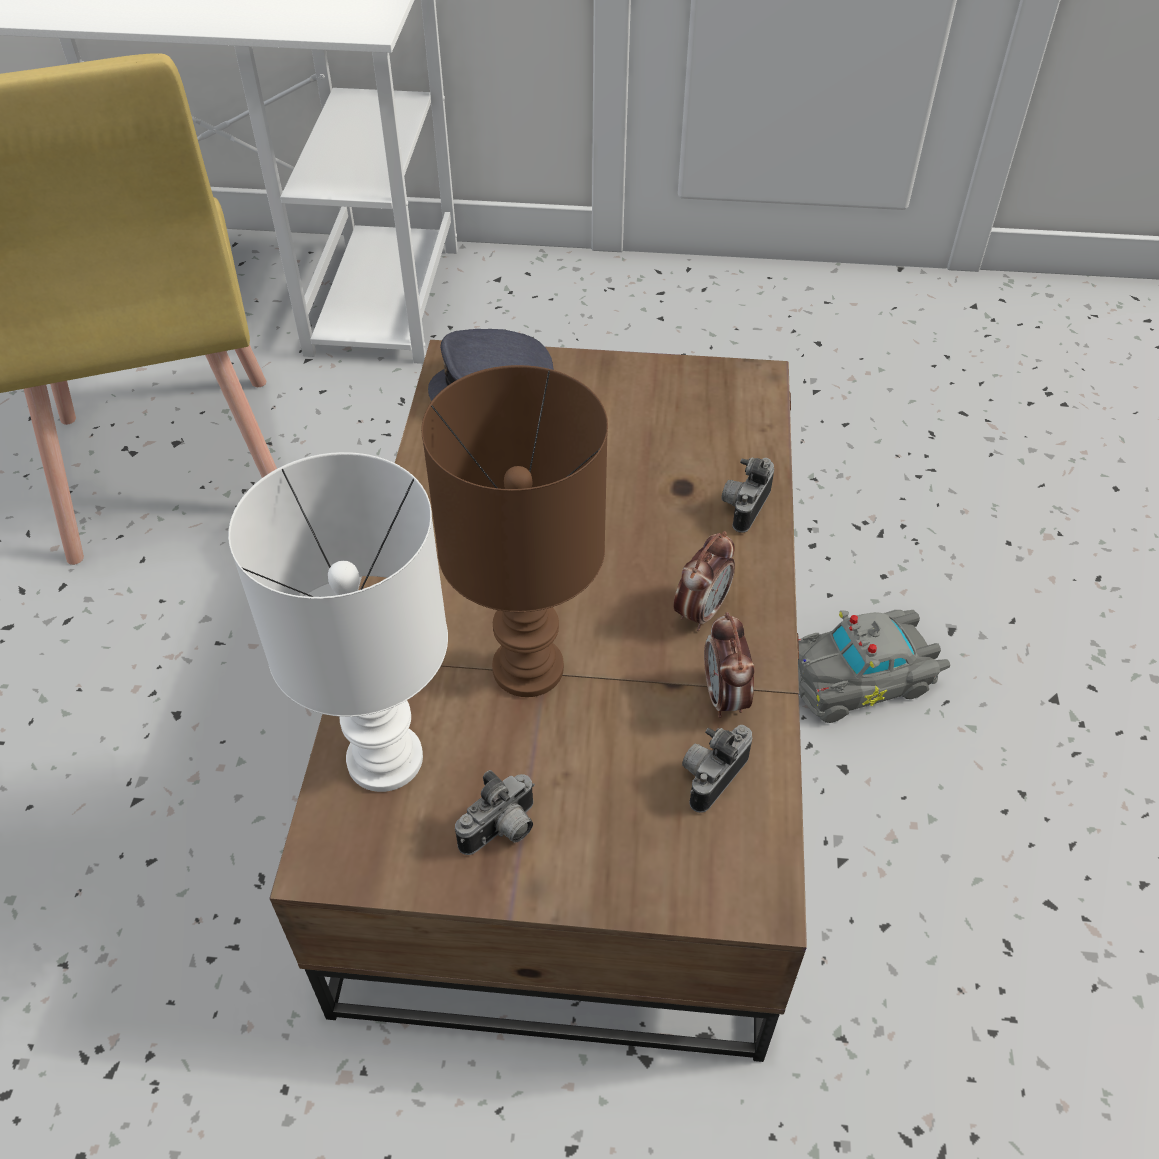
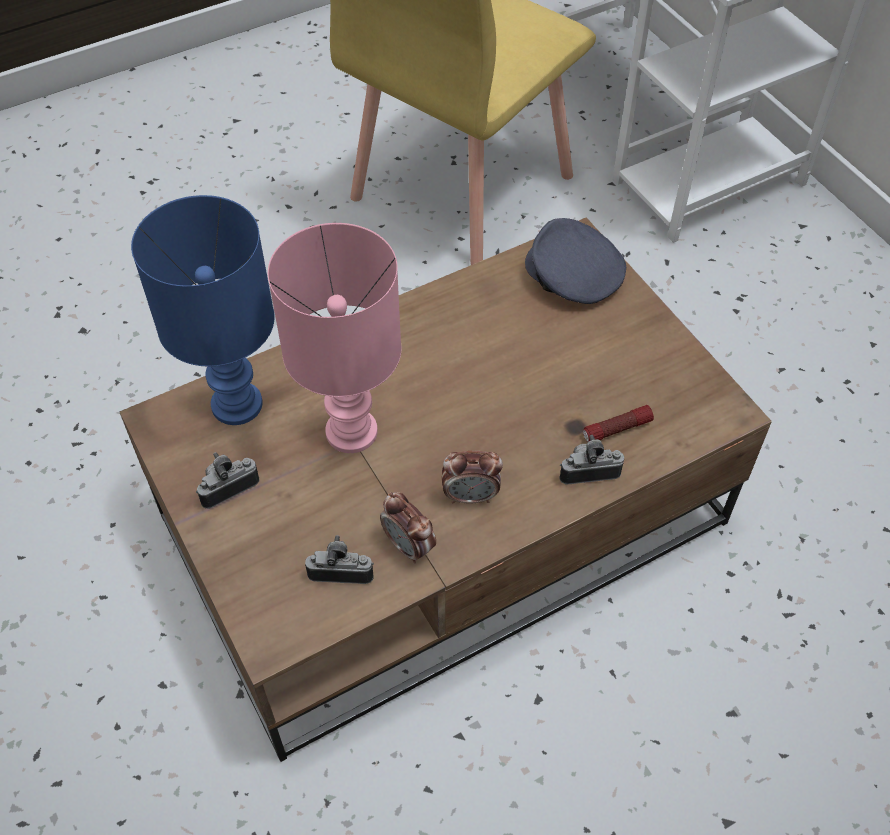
camera: 55 degrees right, 5 degrees up
(385, 762) = (235, 406): white table lamp -> blue table lamp
(502, 831) = (227, 487): camera -> camera turned 135 degrees clockwise
(526, 666) = (352, 430): brown table lamp -> pink table lamp
(711, 461) = (617, 429): none -> flashlight
(725, 697) = (409, 546): alarm clock -> alarm clock turned 90 degrees counterclockwise
(863, 677) = (630, 672): grey toy car -> none

